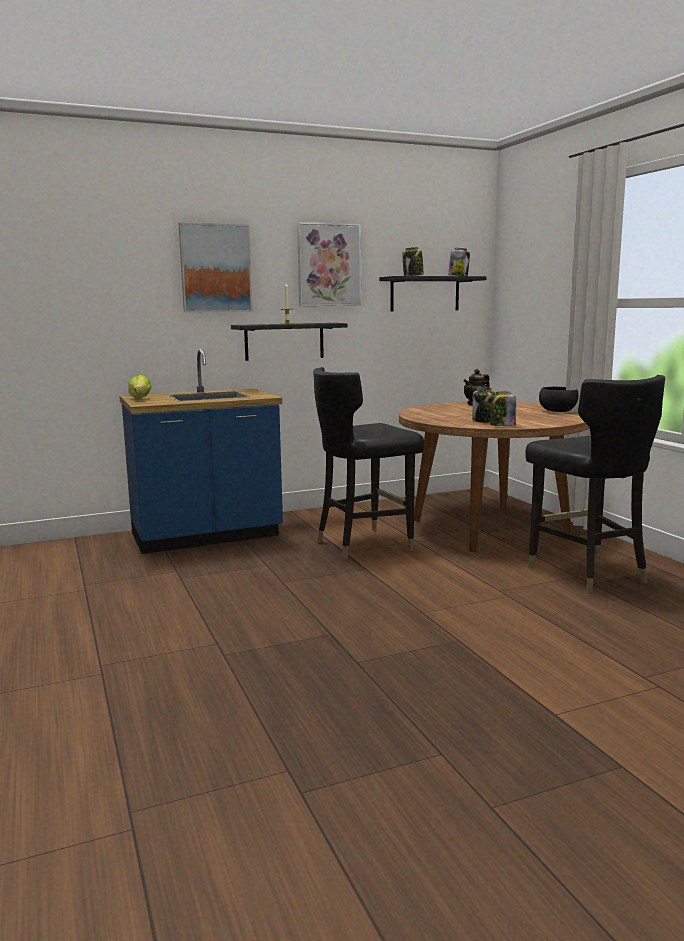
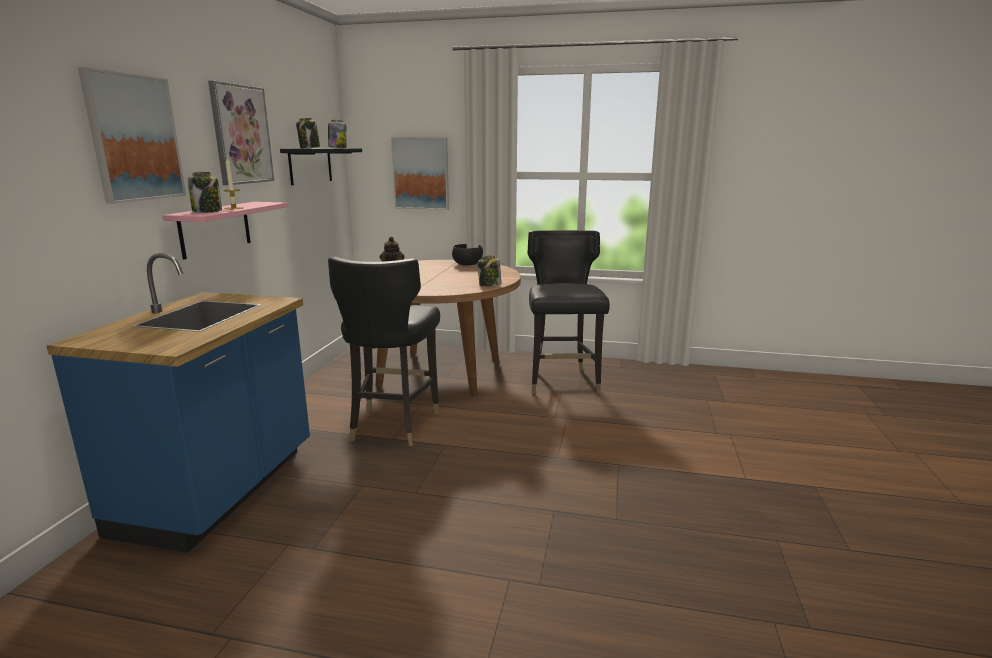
camera: 55 degrees left, 5 degrees up
(139, 399) = (123, 343): lettuce -> none
(284, 341) = (215, 229): black shelf -> pink shelf
(484, 421) = (460, 283): jar -> jar (208, 211)
(544, 303) = (421, 173): none -> picture
(586, 573) = (562, 382): black chair -> black chair turned 105 degrees counterclockwise

